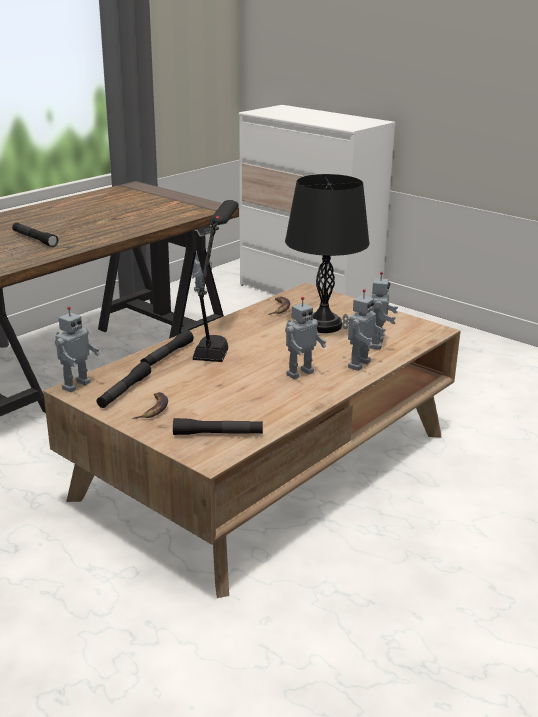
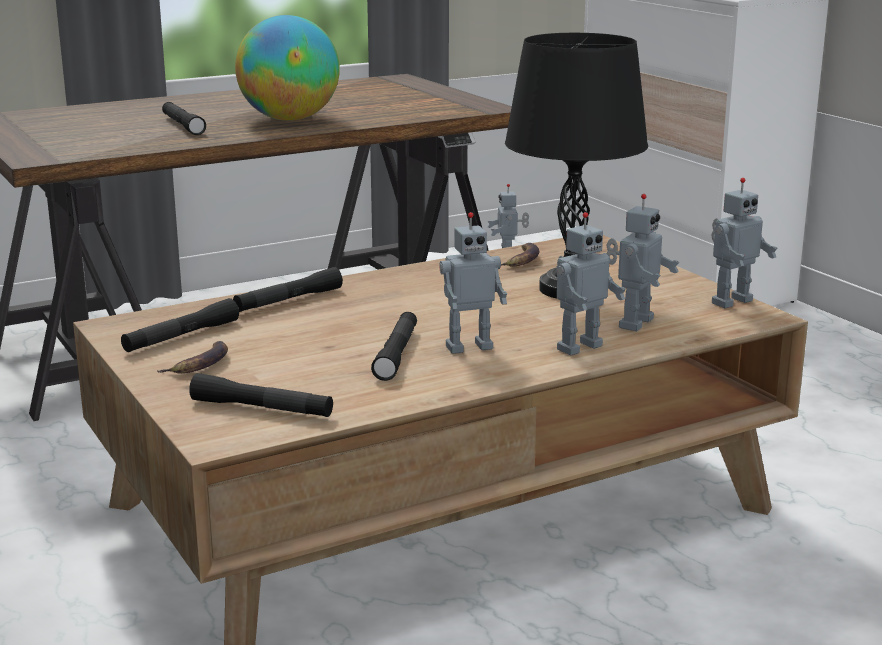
camera: 20 degrees right, 5 degrees down
(75, 385) = (121, 321): toy robot -> toy robot (730, 301)
(100, 227) = (290, 119): none -> globe
(218, 339) = (385, 289): black table lamp -> none
(263, 384) = (396, 354): none -> black flashlight

